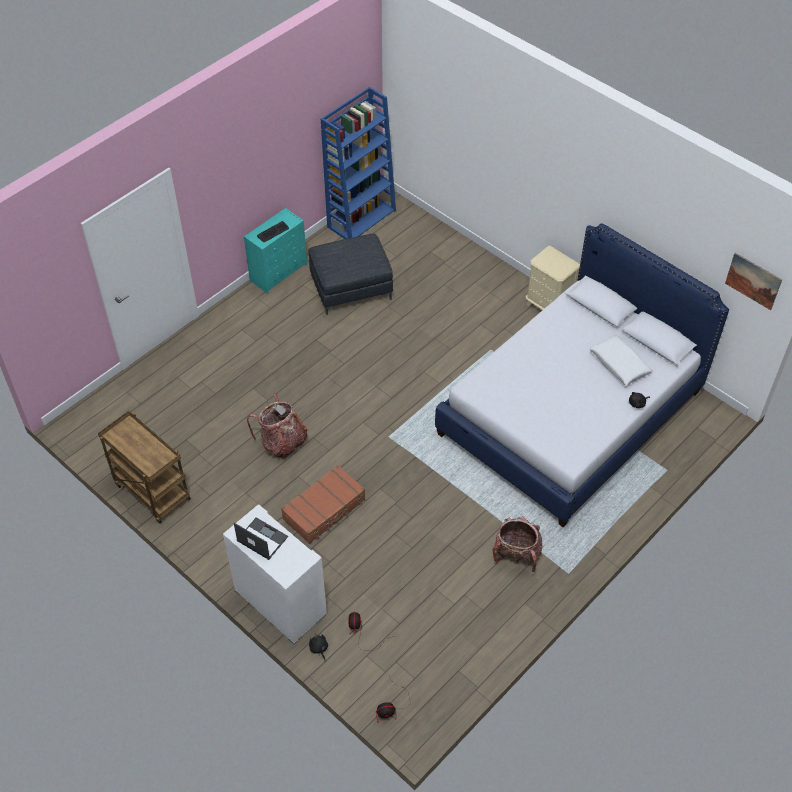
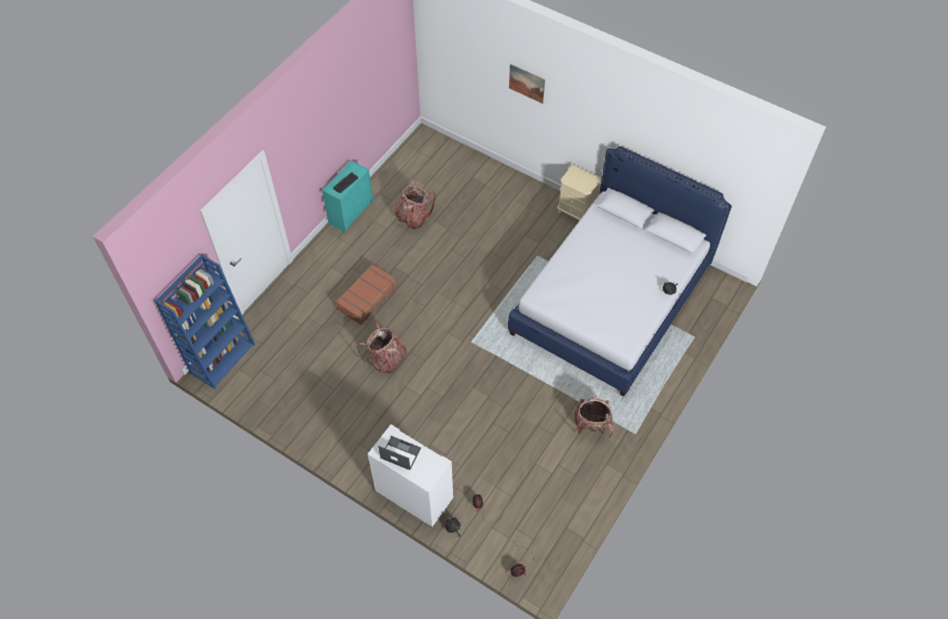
camera: 10 degrees left, 5 degrees up
(151, 491) = (287, 418): brown cart -> none
(324, 509) = (433, 411): brown suitcase -> brown suitcase (368, 298)
(351, 287) = (413, 217): grey ottoman -> backpack
(361, 218) = (409, 155): blue bookcase -> blue bookcase (223, 358)
(619, 364) = (649, 259): white pillow -> none
(753, 281) = (750, 183): picture -> picture (526, 83)

